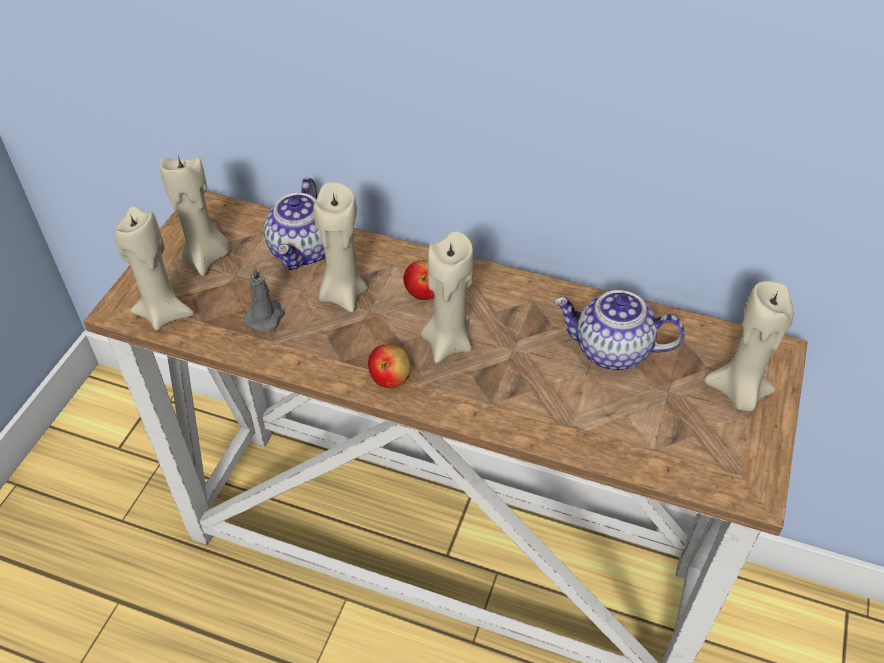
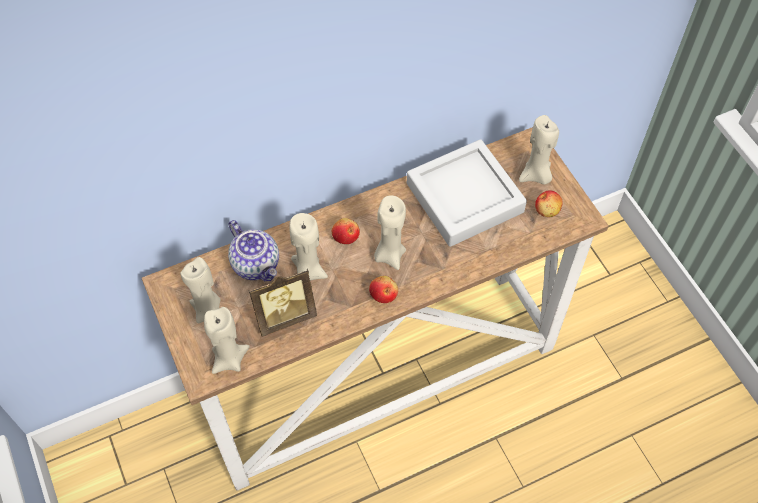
camera: 45 degrees left, 10 degrees up
(265, 316) = (285, 316): grey candle -> picture frame
(611, 350) = (464, 198): teapot -> grey tray
(708, 442) = (547, 210): none -> apple

